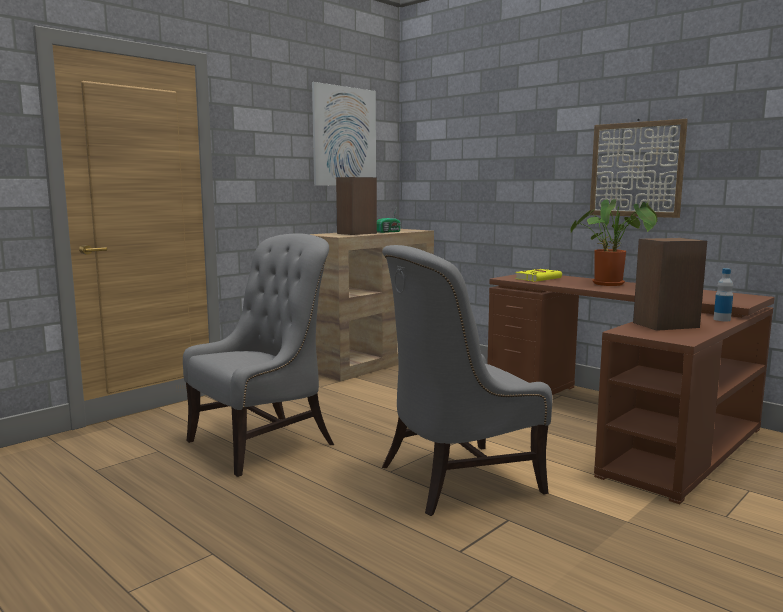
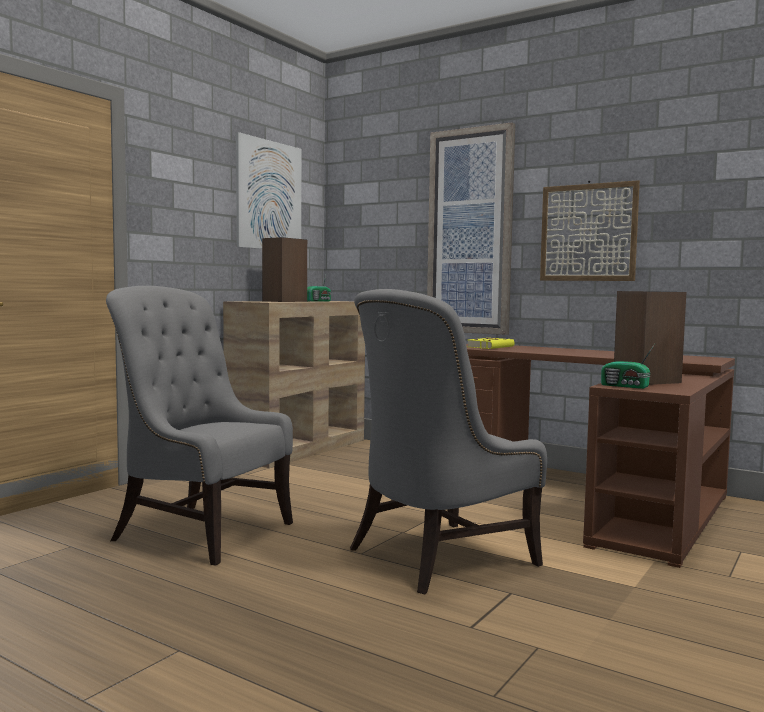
camera: 10 degrees left, 5 degrees down
(263, 442) = (200, 531): grey chair -> grey chair turned 105 degrees counterclockwise
(527, 167) = (470, 232): none -> picture
(612, 284) = (570, 350): potted plant -> none
(638, 332) = (625, 386): none -> radio
(722, 319) = (696, 377): bottle -> none

